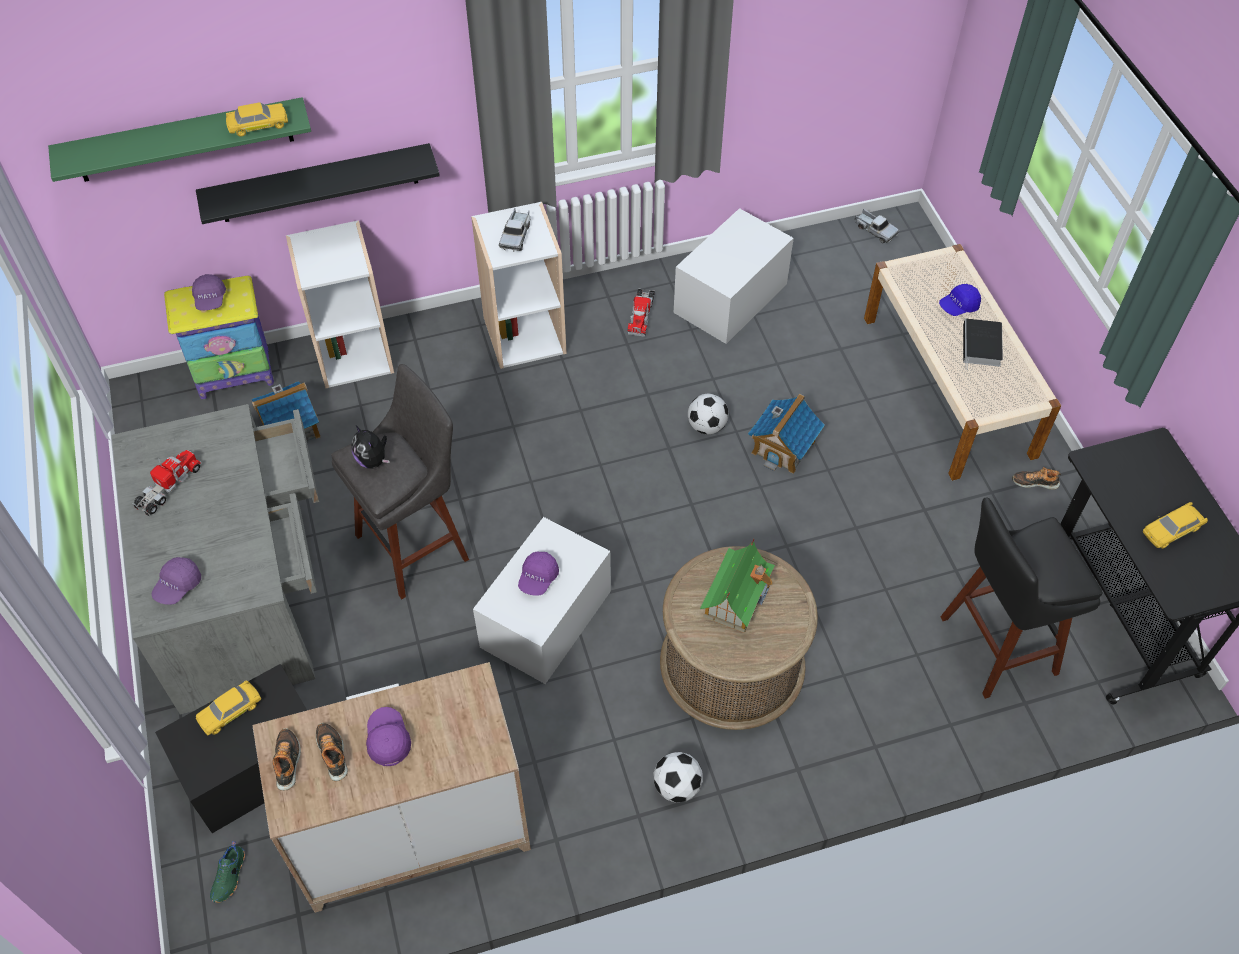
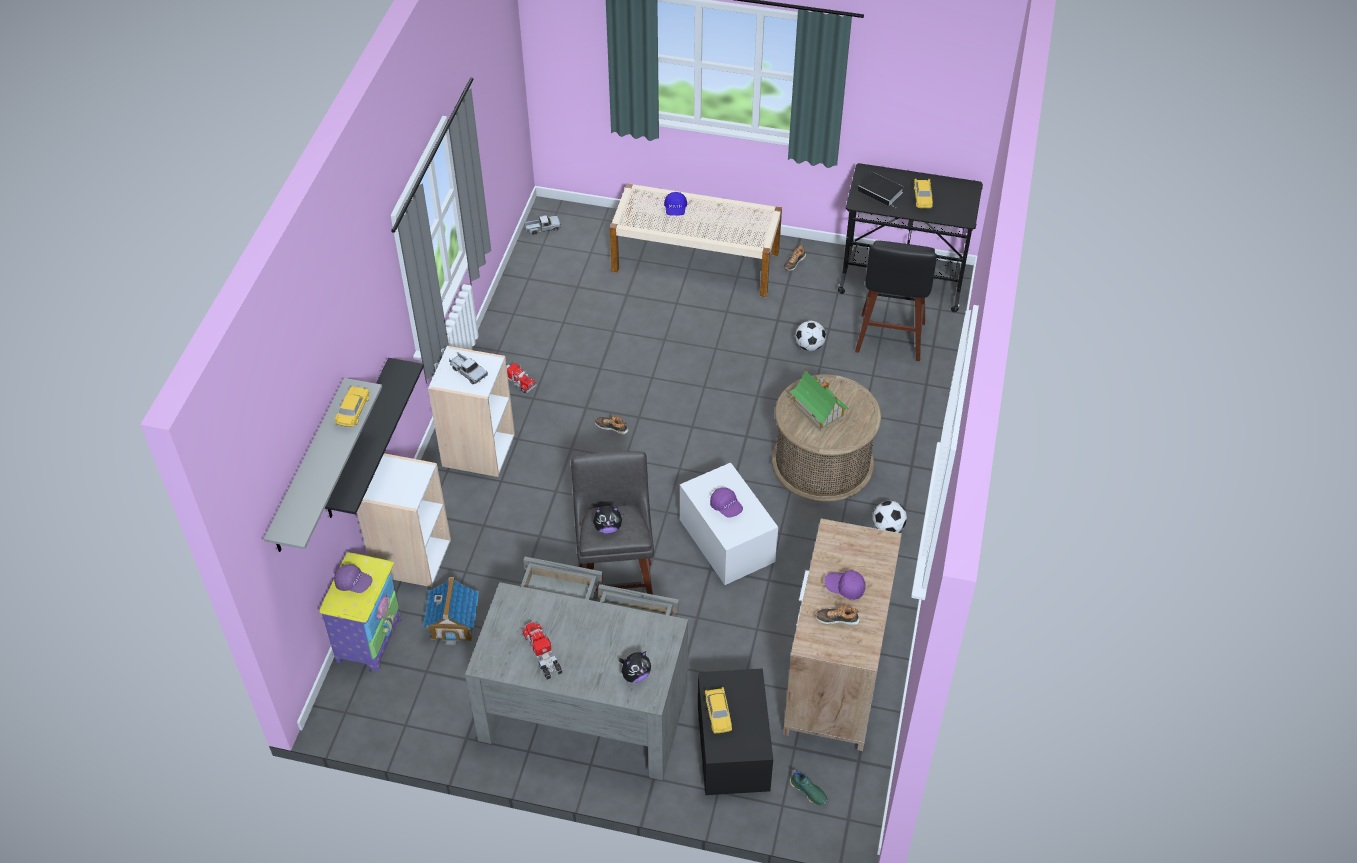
camera: 60 degrees left, 5 degrees down
(178, 586) = (635, 675): purple cap -> plush toy
(184, 140) = (309, 468): green shelf -> grey shelf
(287, 761) = (829, 644): shoe -> shoe (612, 427)
(707, 426) = (636, 390): football -> football (809, 346)
(730, 298) = (538, 326): white storage box -> none
(783, 447) = (682, 360): toy house -> none
(982, 346) = (714, 216): book -> book (881, 192)

